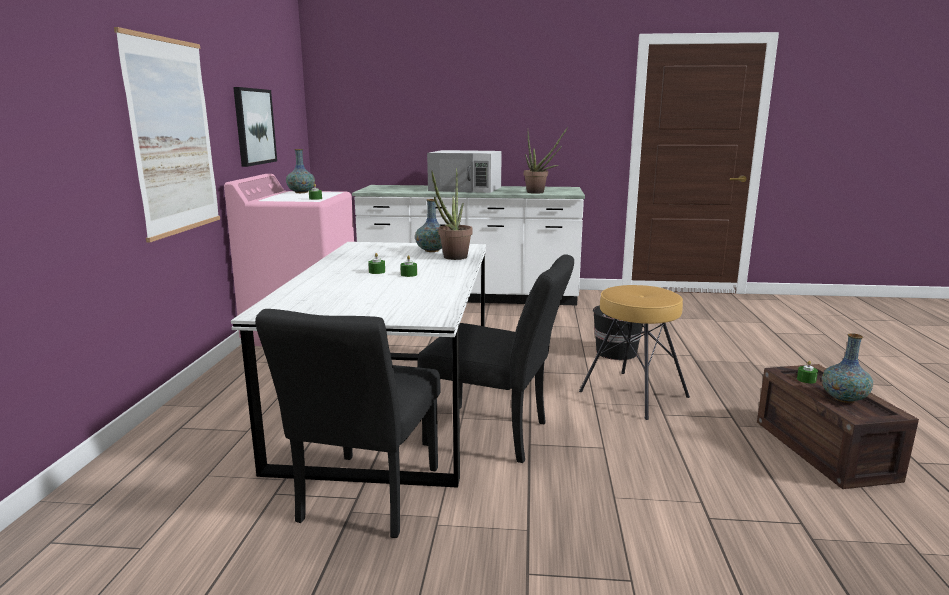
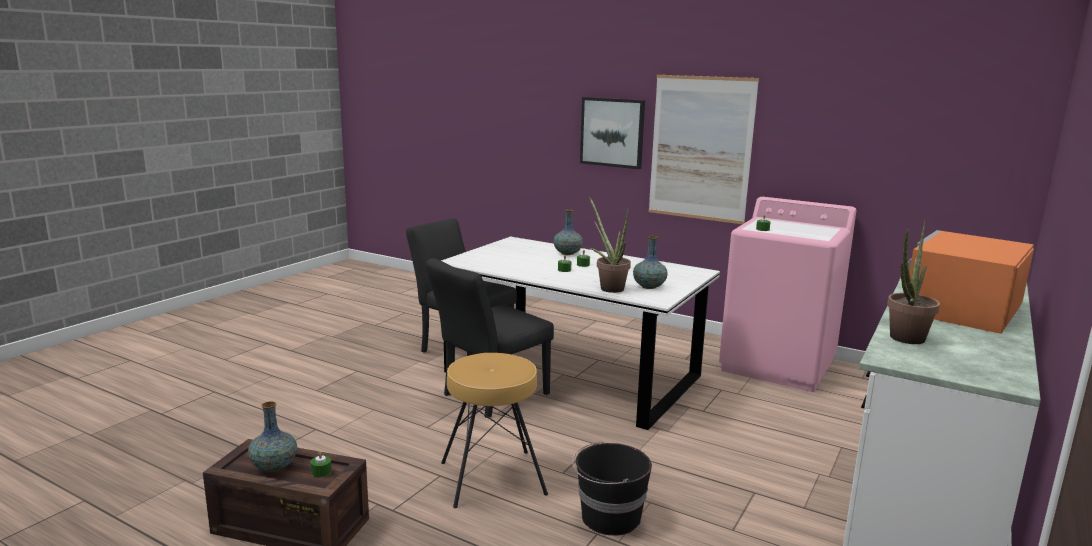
camera: 115 degrees right, 0 degrees up
(254, 126) = (852, 155): picture -> picture (612, 132)
(301, 192) = (822, 230): vase -> vase (567, 253)
(466, 189) = (961, 309): white microwave -> orange microwave

